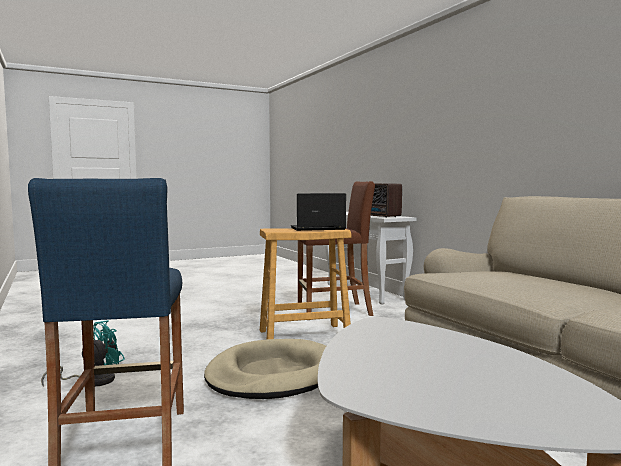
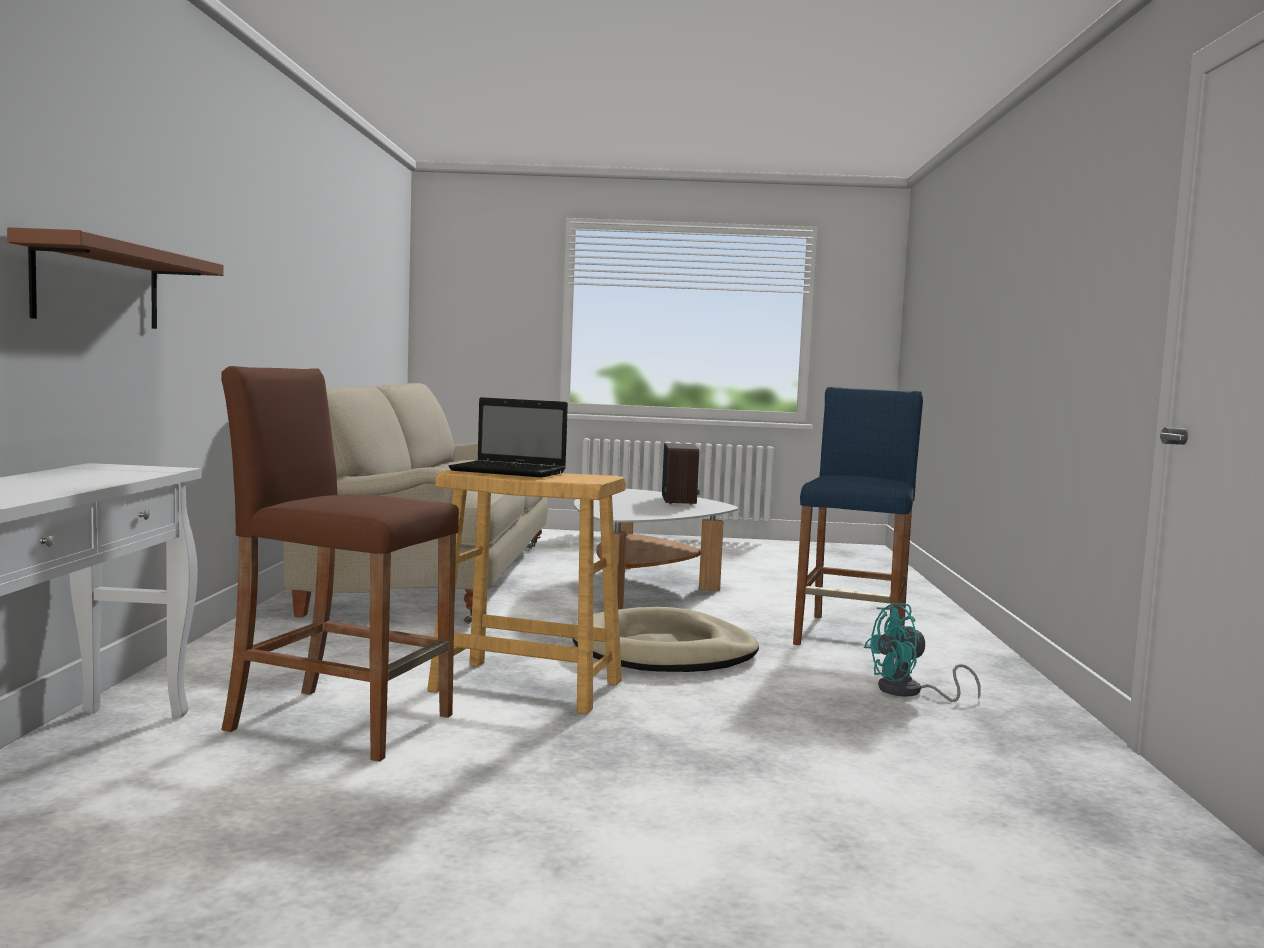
camera: 150 degrees left, 0 degrees up
(381, 216) = (123, 472): radio -> radio (679, 501)
(429, 154) = (98, 285): none -> brown shelf

